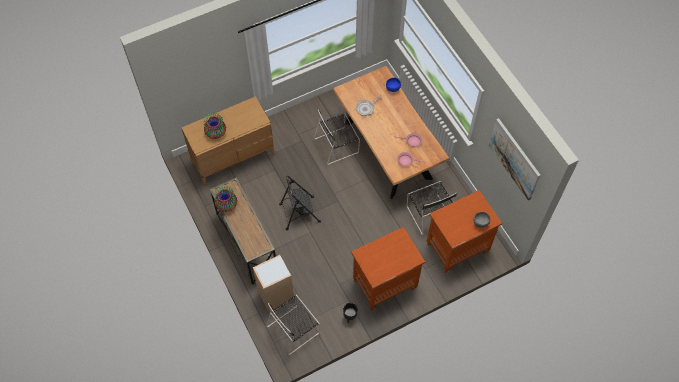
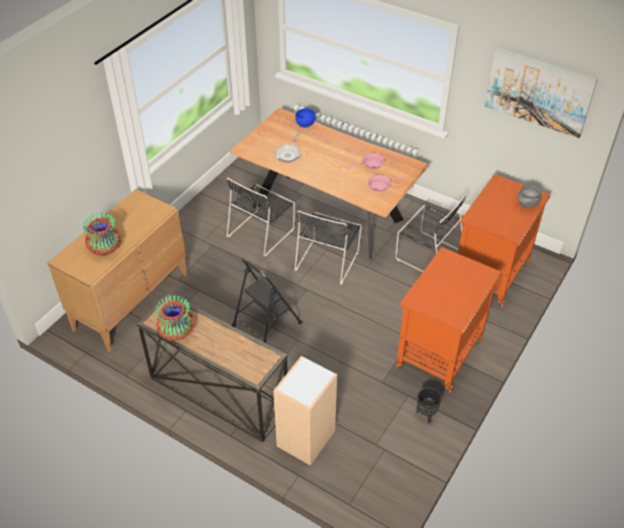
camera: 30 degrees left, 15 degrees down
(294, 329) = (364, 469): black chair -> black chair (328, 259)

